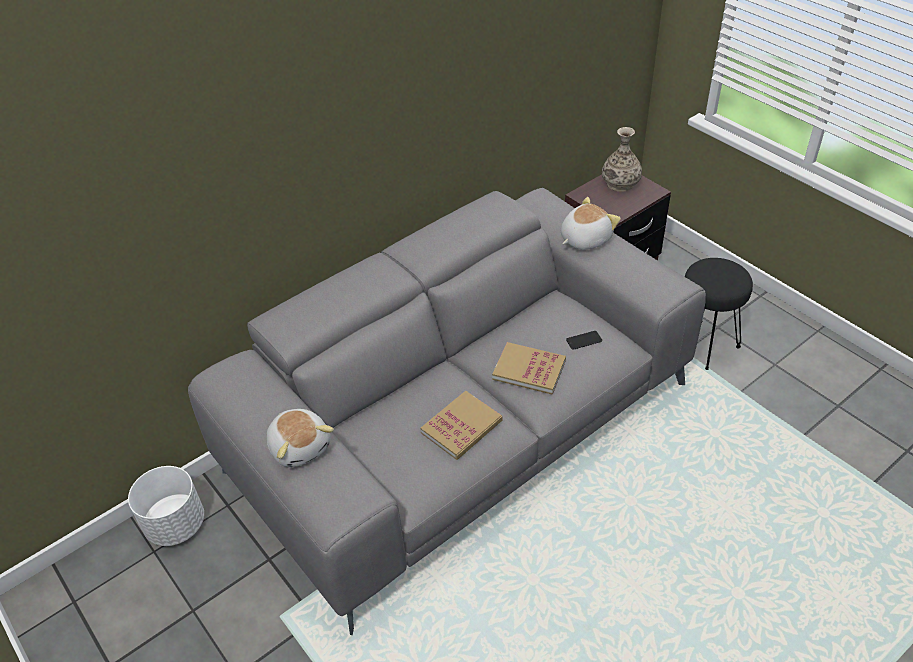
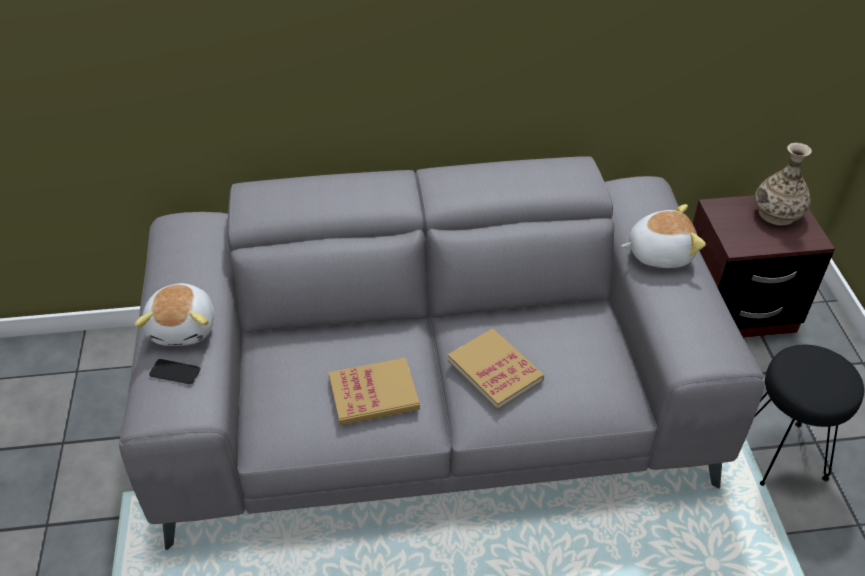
camera: 30 degrees right, 0 degrees up
(176, 524) = (112, 356): white planter -> none
(584, 340) = (583, 369): phone -> phone (175, 372)

